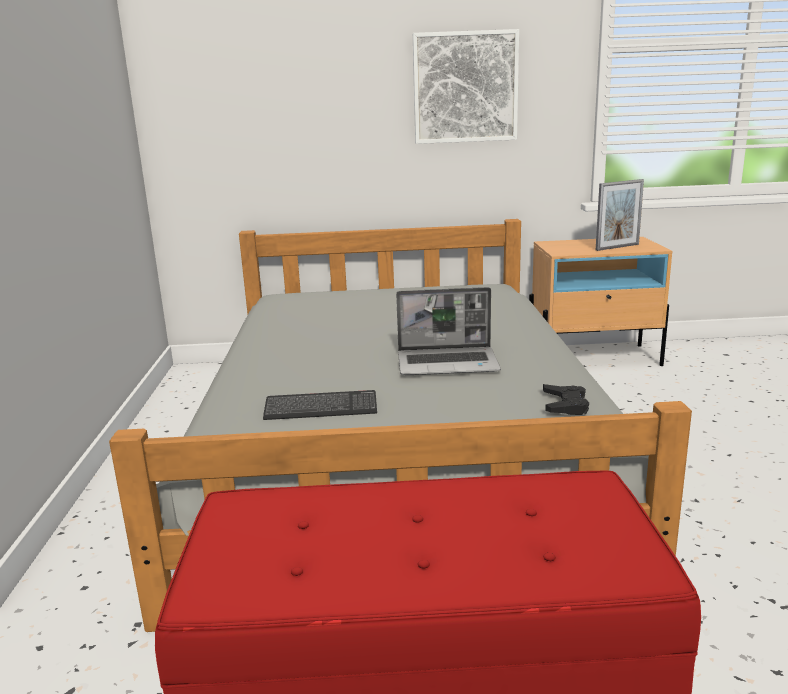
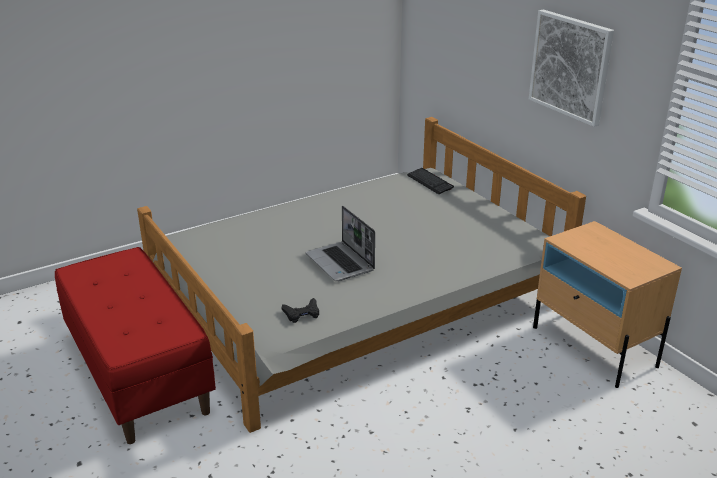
camera: 60 degrees right, 10 degrees up
(321, 408) = (249, 245): keyboard -> keyboard (429, 182)
(617, 247) = (612, 261): picture frame -> none

